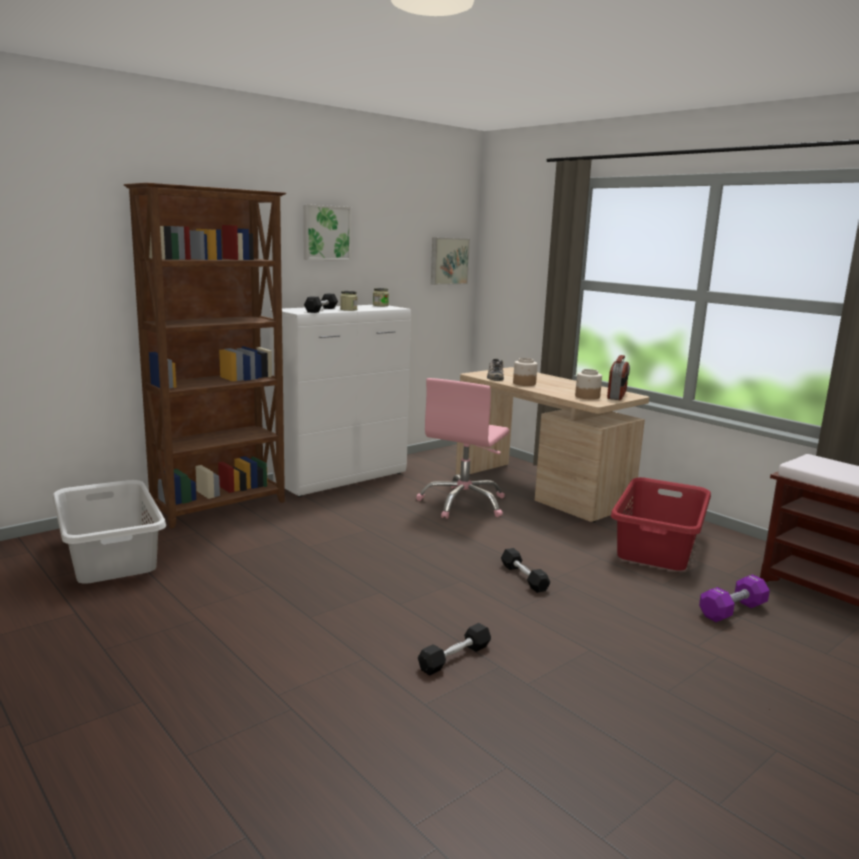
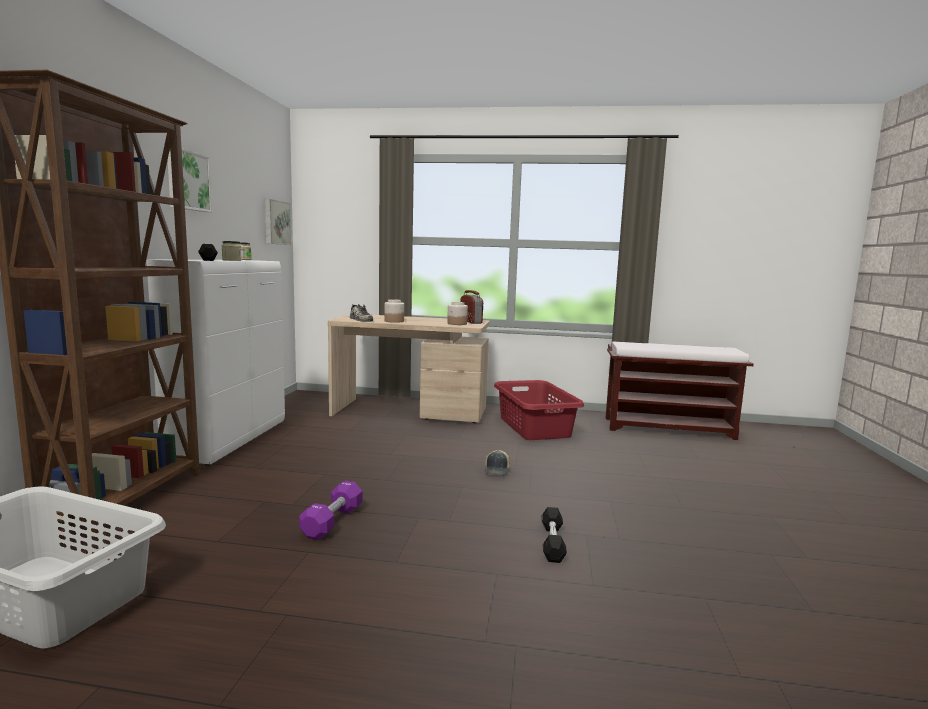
camera: 40 degrees left, 5 degrees down
(463, 503) = (369, 433): pink office chair -> none
(524, 577) = (497, 470): black dumbbell -> cap
(732, 611) = (629, 451): purple dumbbell -> purple dumbbell (332, 522)

